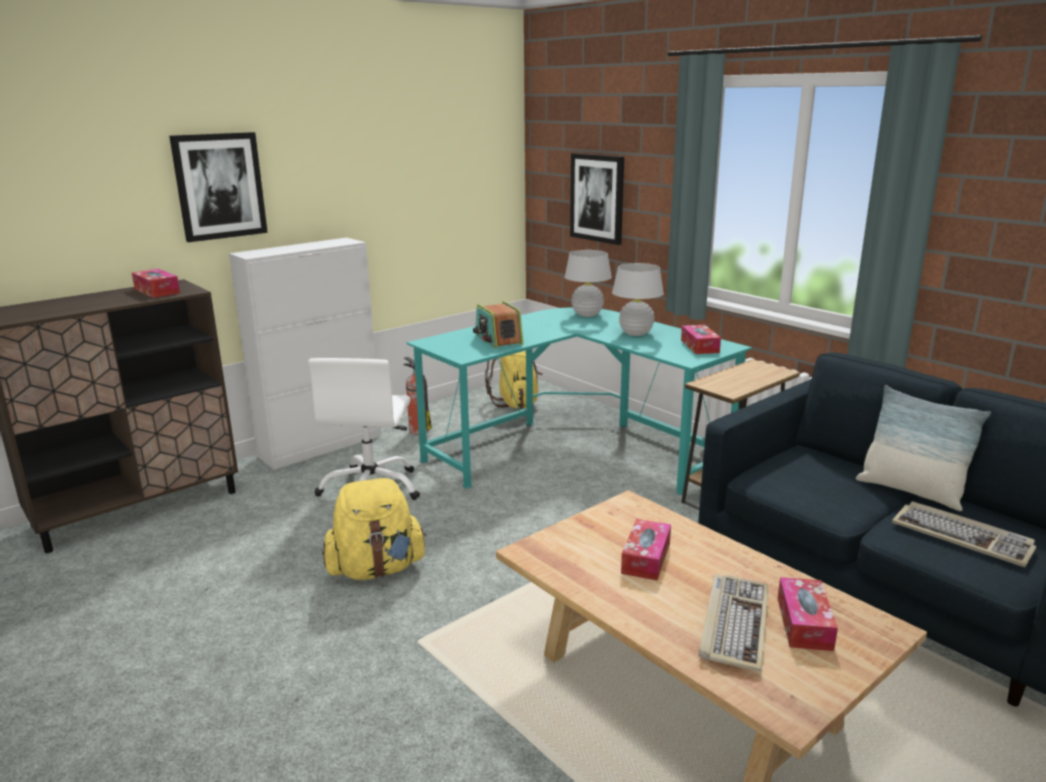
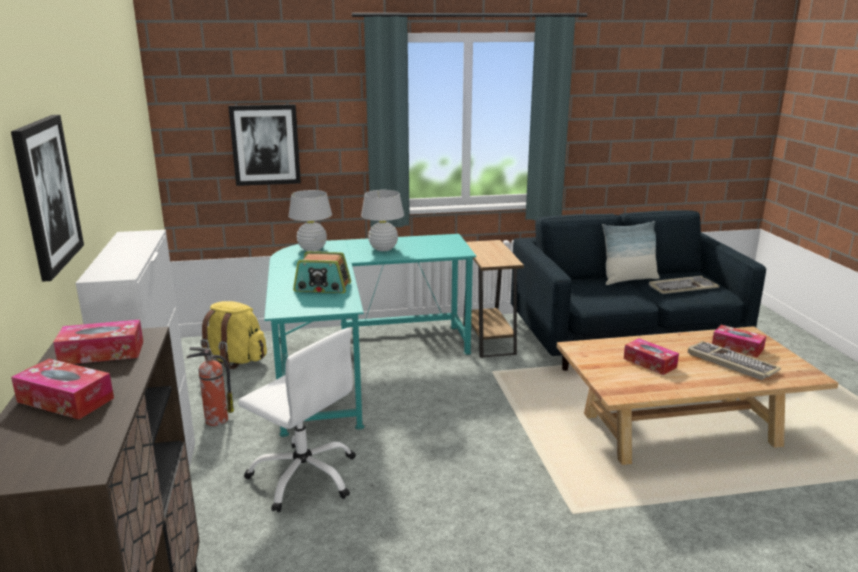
camera: 60 degrees left, 0 degrees up
(376, 569) = (452, 508): yellow backpack -> none
(699, 346) = (438, 243): tissue box -> tissue box (65, 400)

